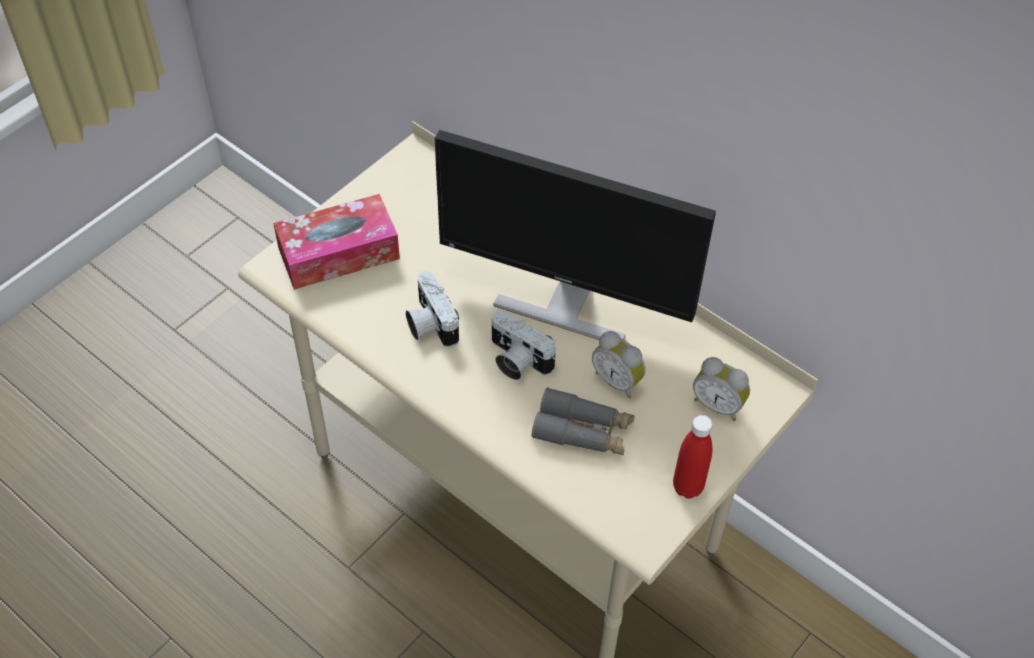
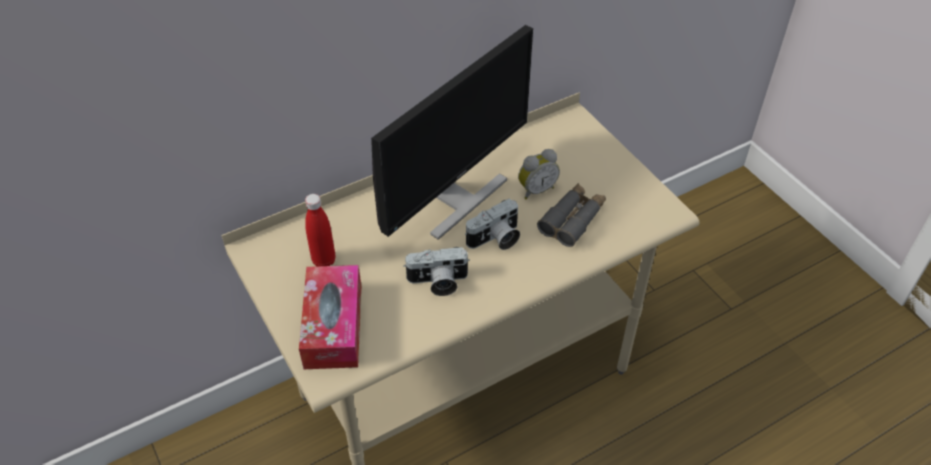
camera: 70 degrees left, 5 degrees down
(687, 487) = (635, 180): red bottle -> red bottle (324, 261)
(718, 404) = (574, 147): alarm clock -> none

